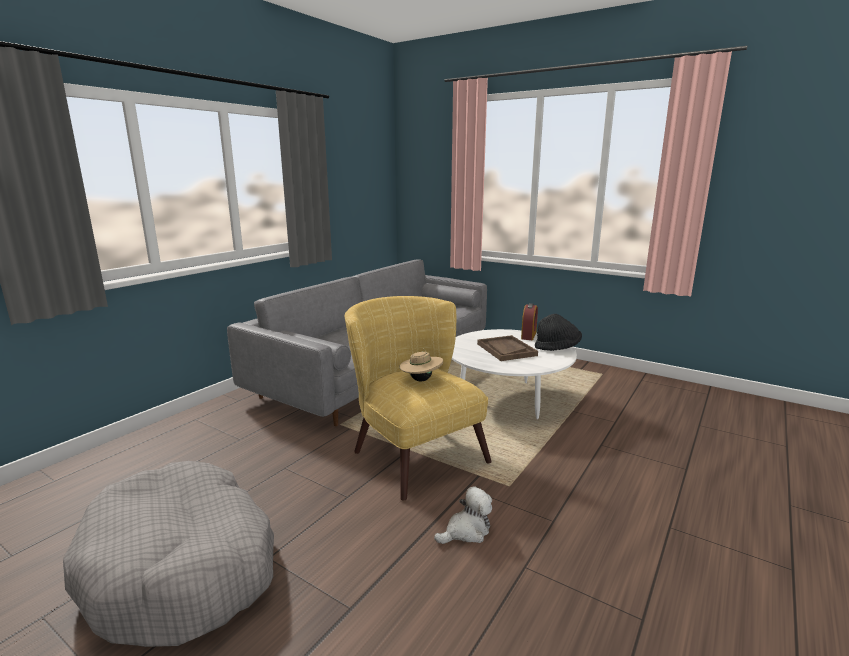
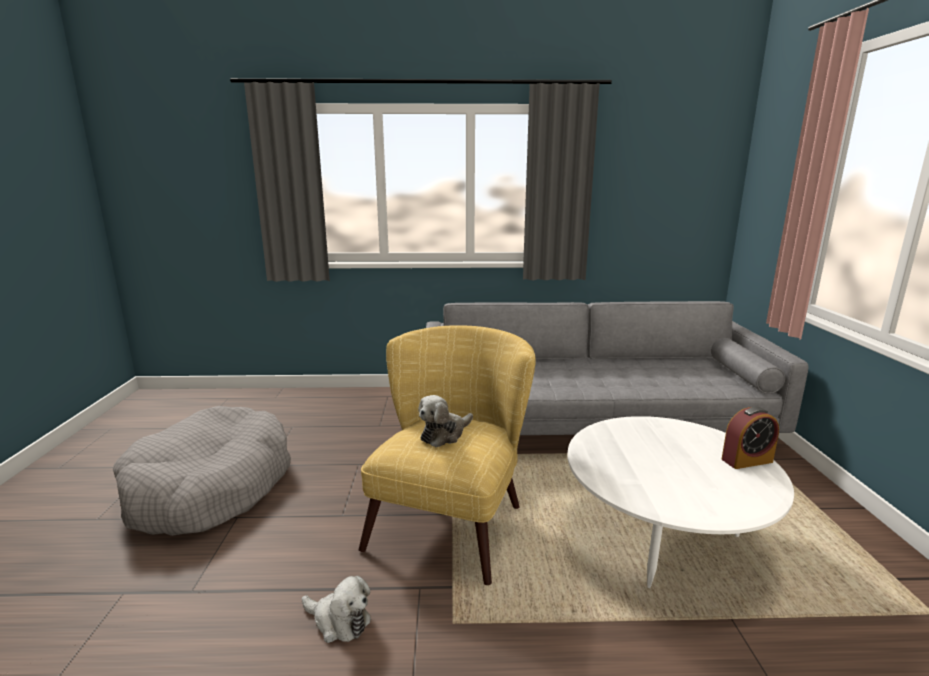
camera: 55 degrees right, 0 degrees up
(421, 380) = (444, 434): beige hat -> plush toy
(506, 349) = (659, 460): brown tray -> none
(557, 348) = (747, 499): black hat -> none

